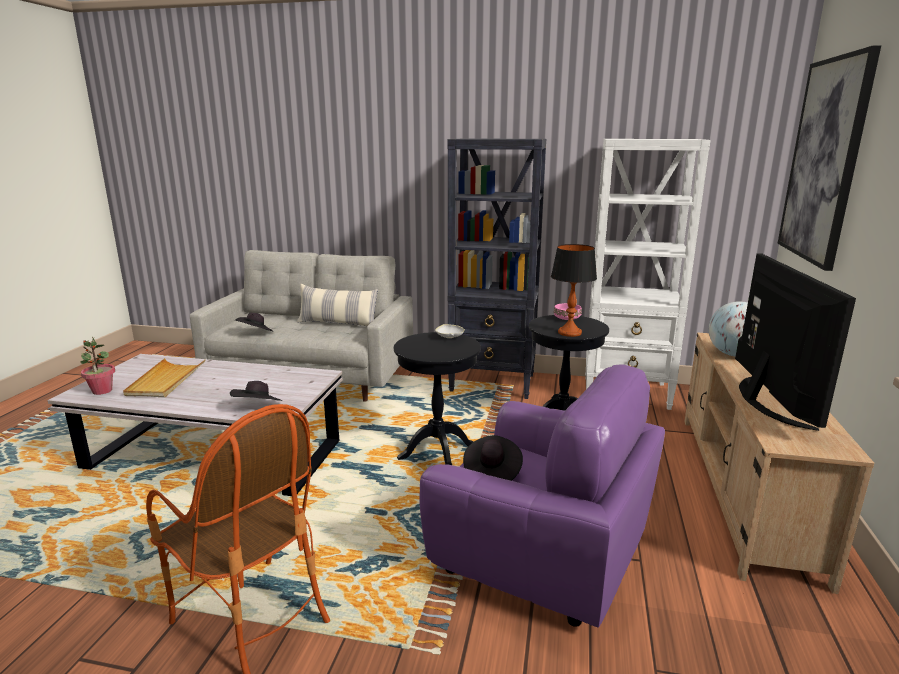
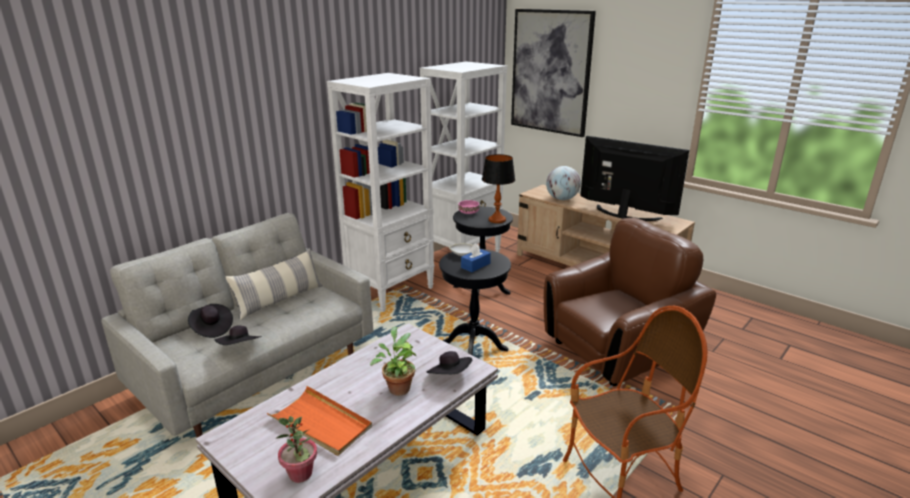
camera: 60 degrees left, 5 degrees up
(166, 381) = (321, 423): beige tray -> orange tray
(228, 392) = (398, 387): none -> potted plant
(429, 347) = (475, 265): none -> blue tissue box
(491, 473) = (606, 314): black hat -> black hat (211, 328)
(493, 383) = (391, 291): black bookcase -> white bookcase
(541, 556) = (617, 350): purple armchair -> brown armchair

